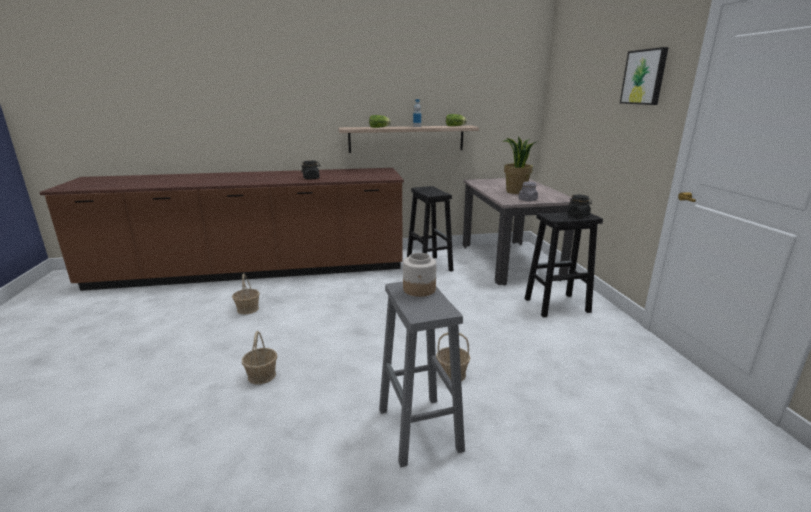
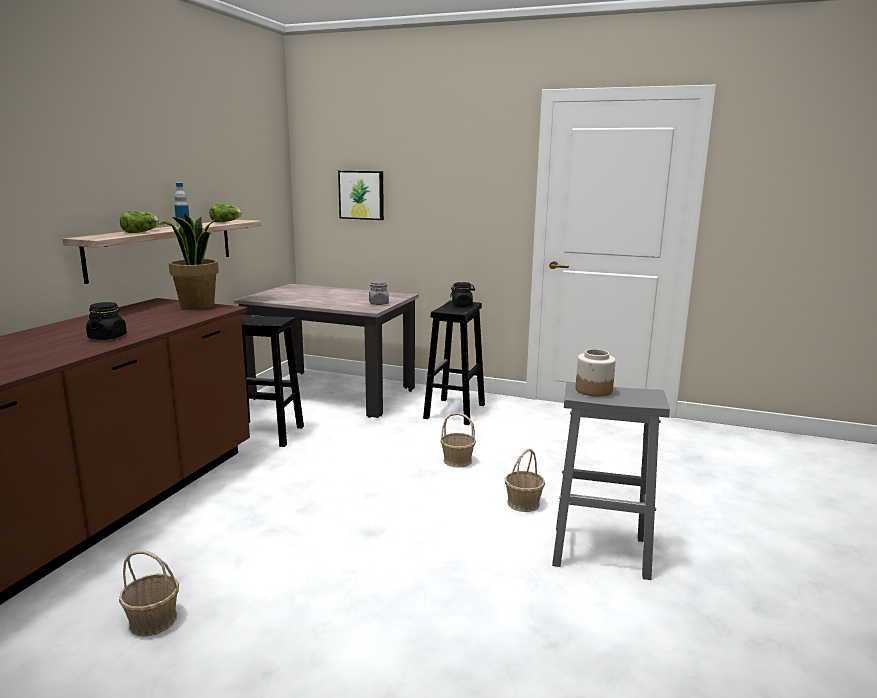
camera: 60 degrees left, 5 degrees down
(262, 375) = (399, 644): basket -> basket (457, 461)
(516, 192) = (340, 299): potted plant -> potted plant (197, 306)
(644, 77) = (473, 158): picture -> picture (362, 195)

